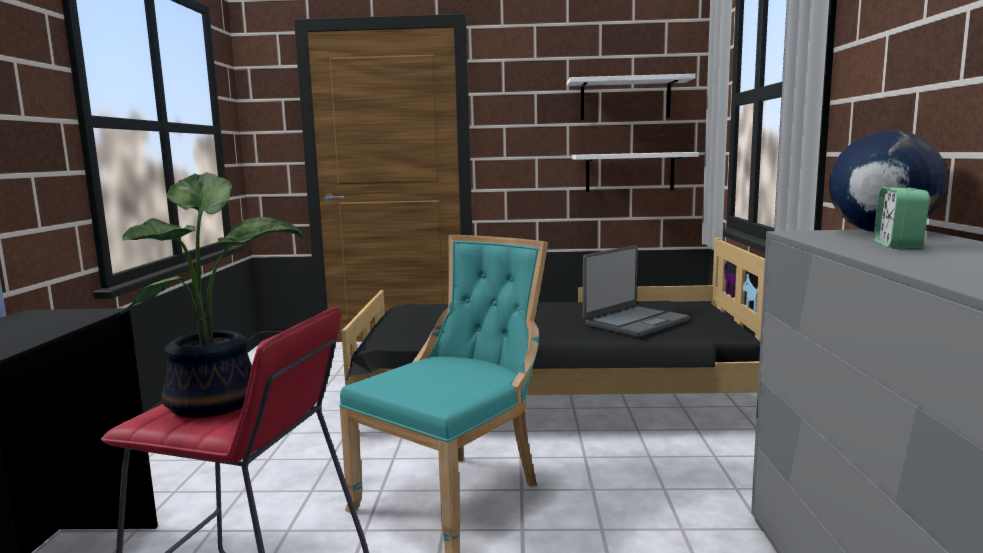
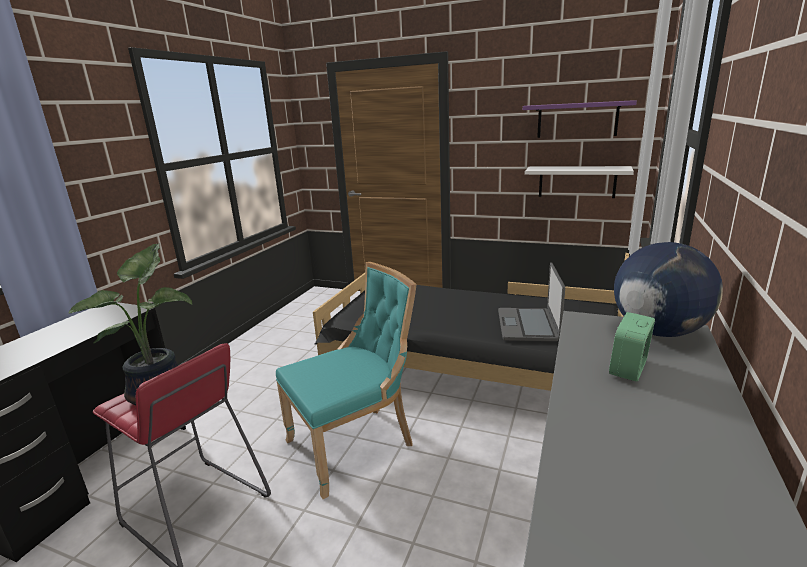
camera: 20 degrees right, 10 degrees up
(625, 99) = (577, 120): white shelf -> purple shelf
(635, 322) = (528, 325): laptop -> laptop turned 120 degrees clockwise

